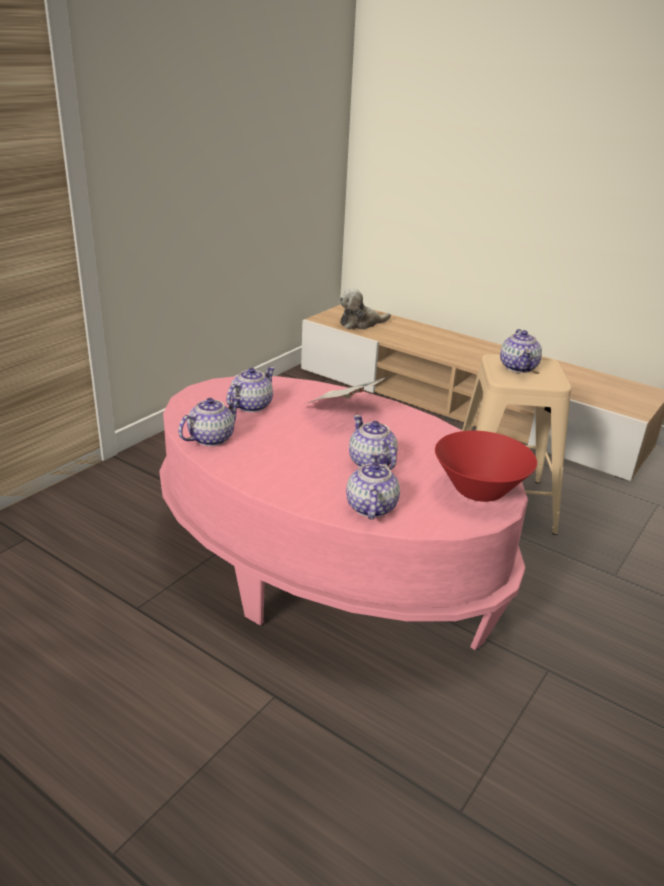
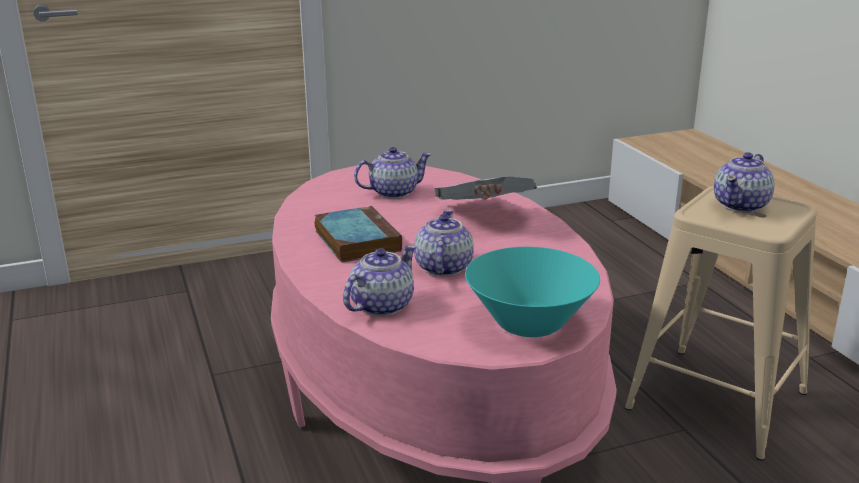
camera: 35 degrees right, 5 degrees down
(210, 438) = (314, 211): teapot -> none
(279, 456) = (356, 240): none -> book
(360, 324) = (682, 152): plush toy -> none
(479, 490) = (530, 323): red bowl -> turquoise bowl

